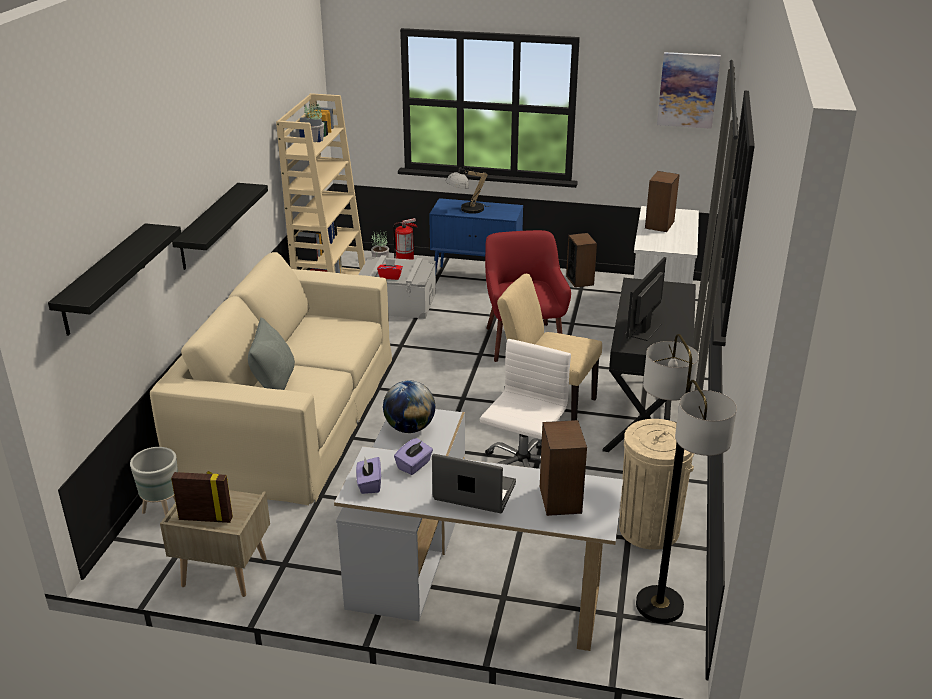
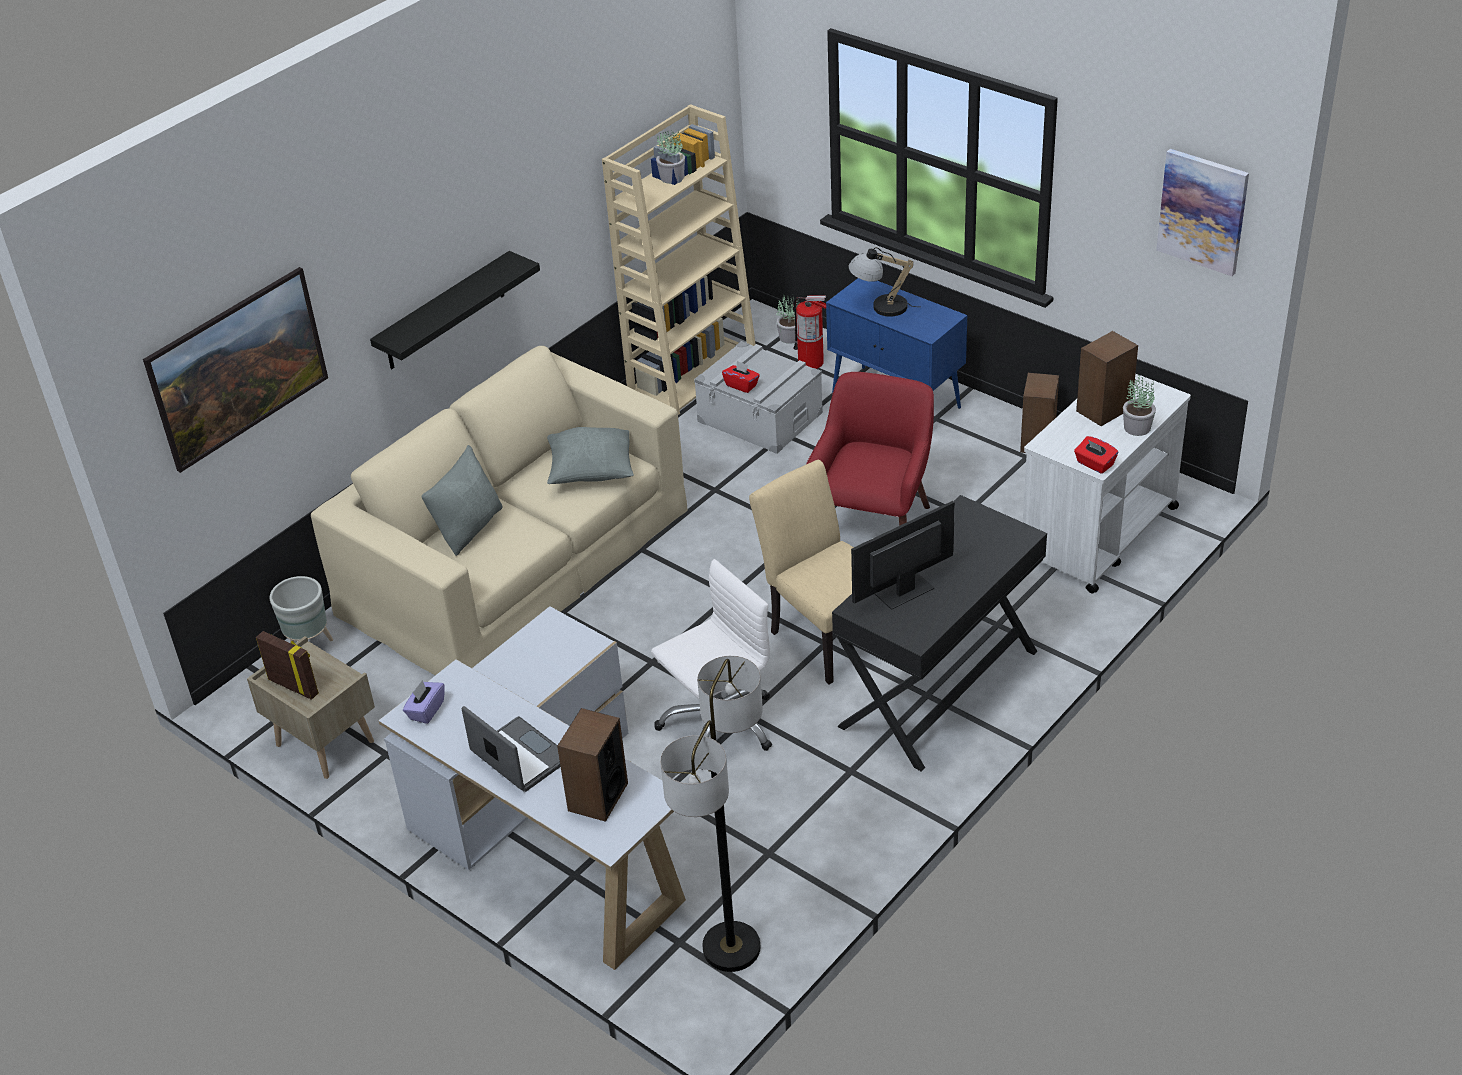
camera: 30 degrees right, 10 degrees up
(103, 279) = (246, 395): black shelf -> picture
(339, 333) = (591, 473): none -> grey pillow
(409, 428) = (540, 645): globe -> none
(414, 465) = (487, 702): purple tissue box -> none
(649, 529) = (802, 851): beige trash can -> none
(683, 249) = (1094, 464): none -> red tissue box
(687, 229) = (1136, 427): none -> potted plant

